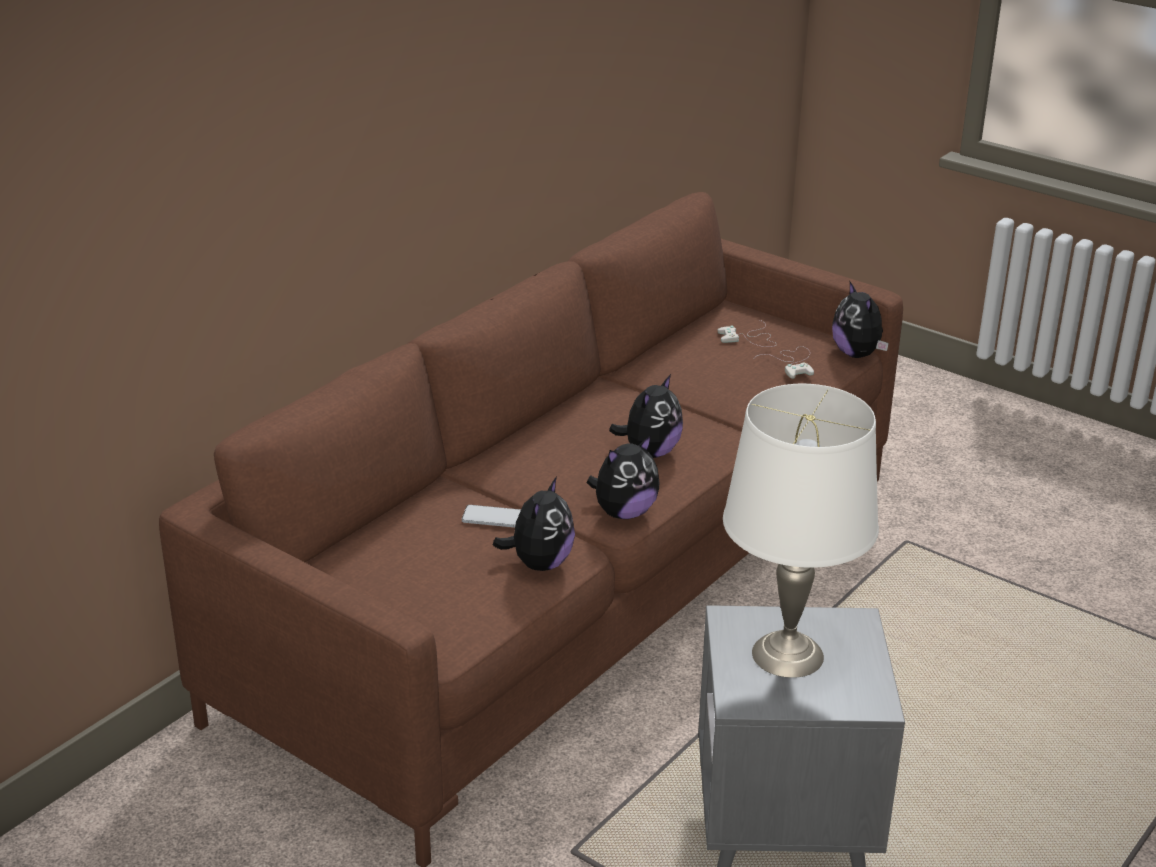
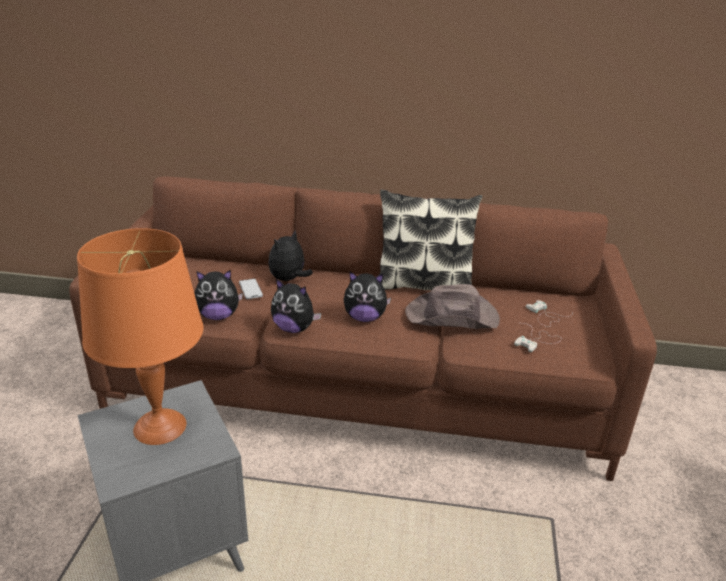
camera: 60 degrees right, 0 degrees up
(604, 388) = (423, 285): none -> pillow
(701, 394) = (453, 317): none -> brown hat
(789, 655) = (159, 427): white table lamp -> orange table lamp
(857, 354) = (595, 367): plush toy -> plush toy (288, 279)

